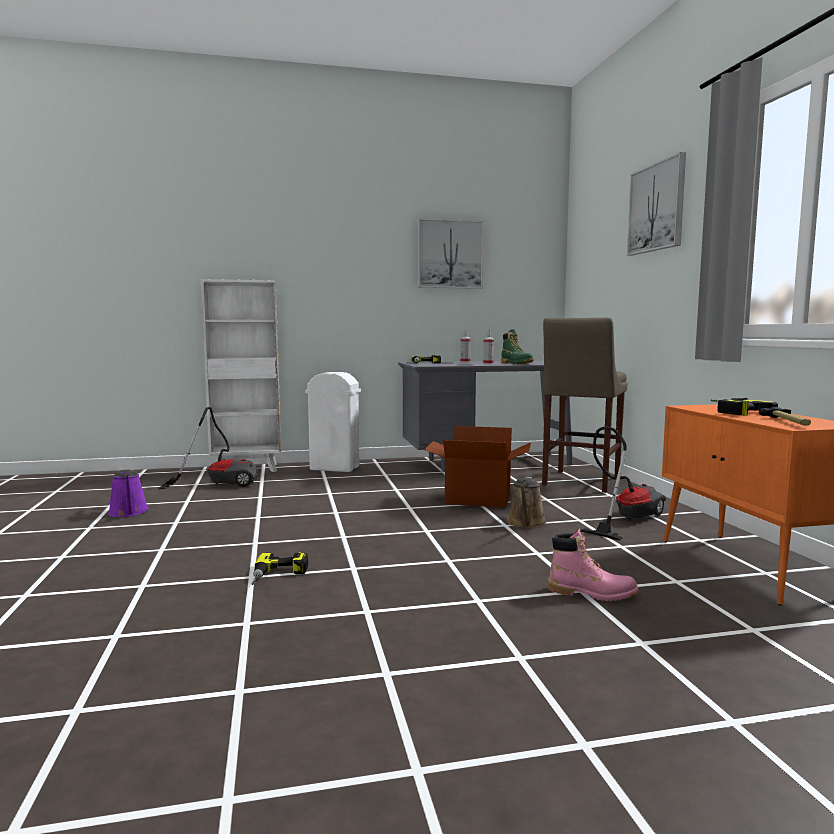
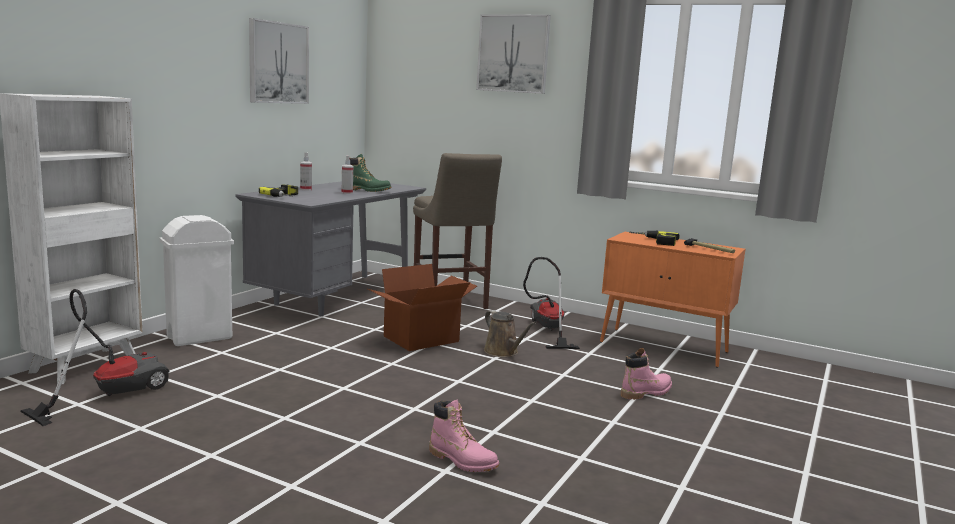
camera: 50 degrees left, 5 degrees up
(129, 512) = (107, 467): purple watering can -> none
(278, 576) = (462, 461): power drill -> pink boot

